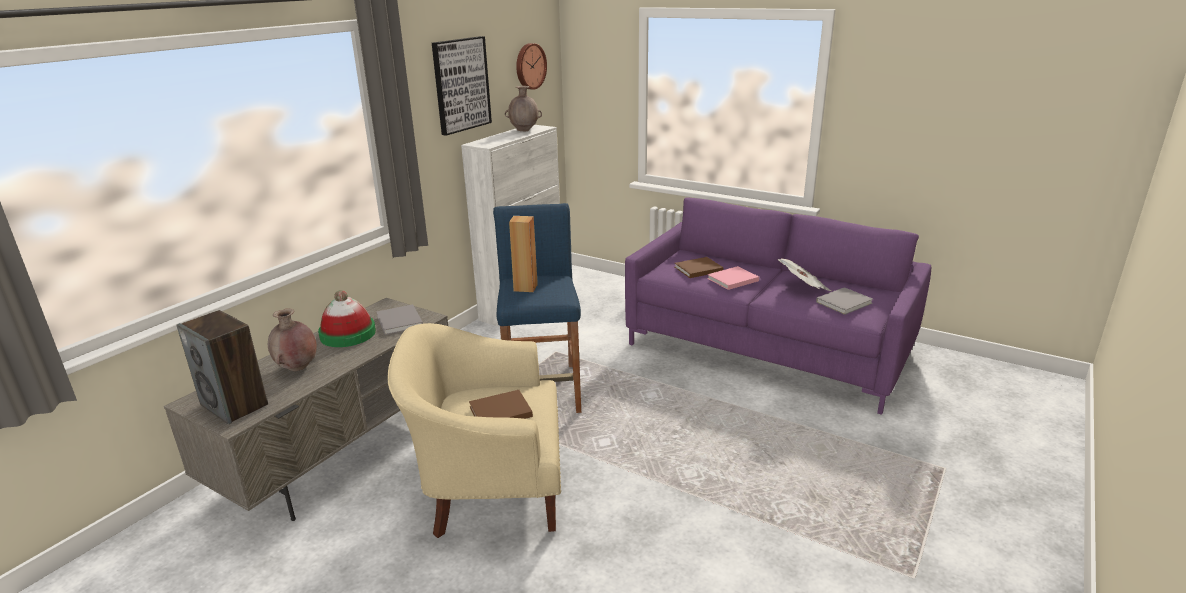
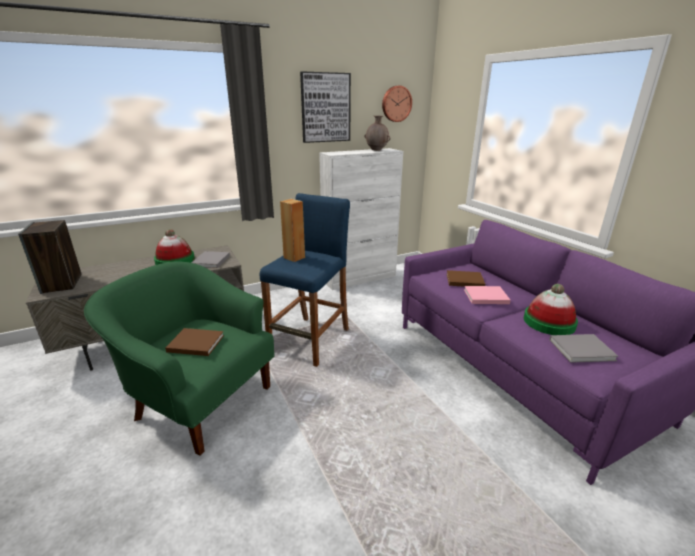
camera: 30 degrees right, 0 degrees up
(297, 368) = (121, 272): brown vase -> none
(490, 490) = (201, 400): beige armchair -> green armchair
(803, 288) = (549, 322): newspaper -> hat

